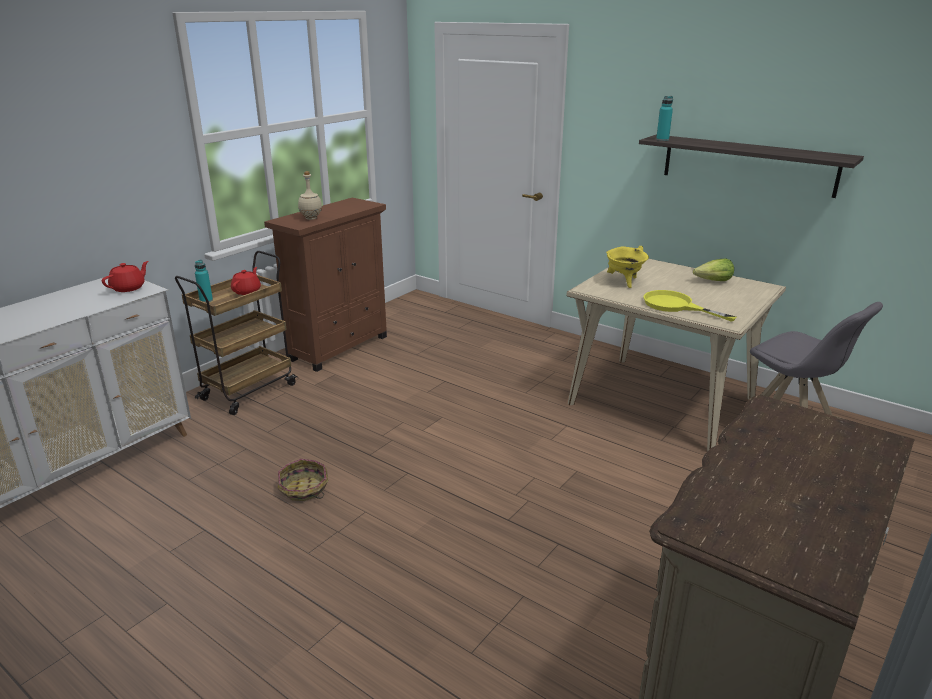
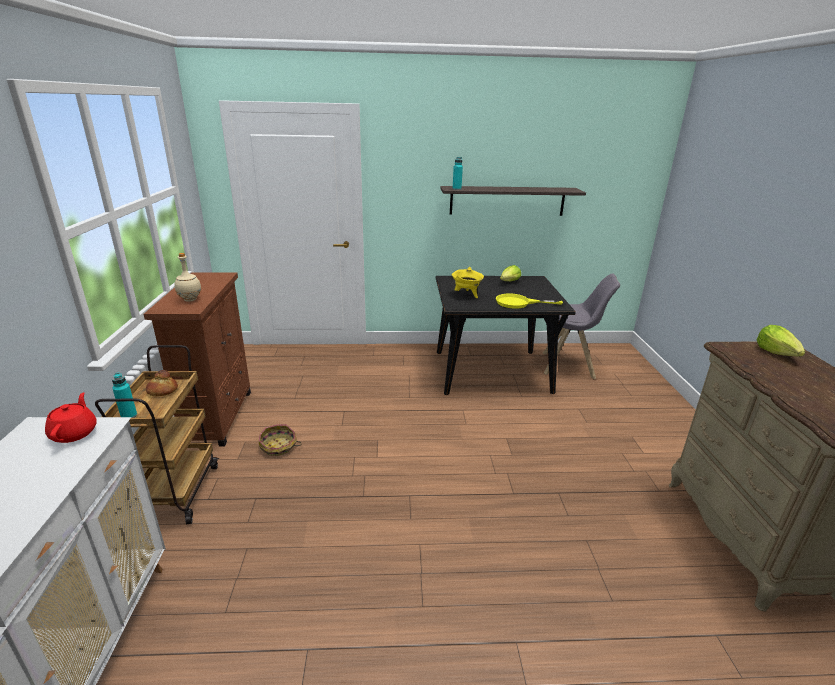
camera: 40 degrees left, 0 degrees up
(247, 291) = (162, 391): red teapot -> bread
(304, 489) = (349, 555): basket -> basket (278, 446)
(660, 401) = (491, 371): beige dining table -> black dining table
(838, 438) = (777, 353): none -> lettuce

